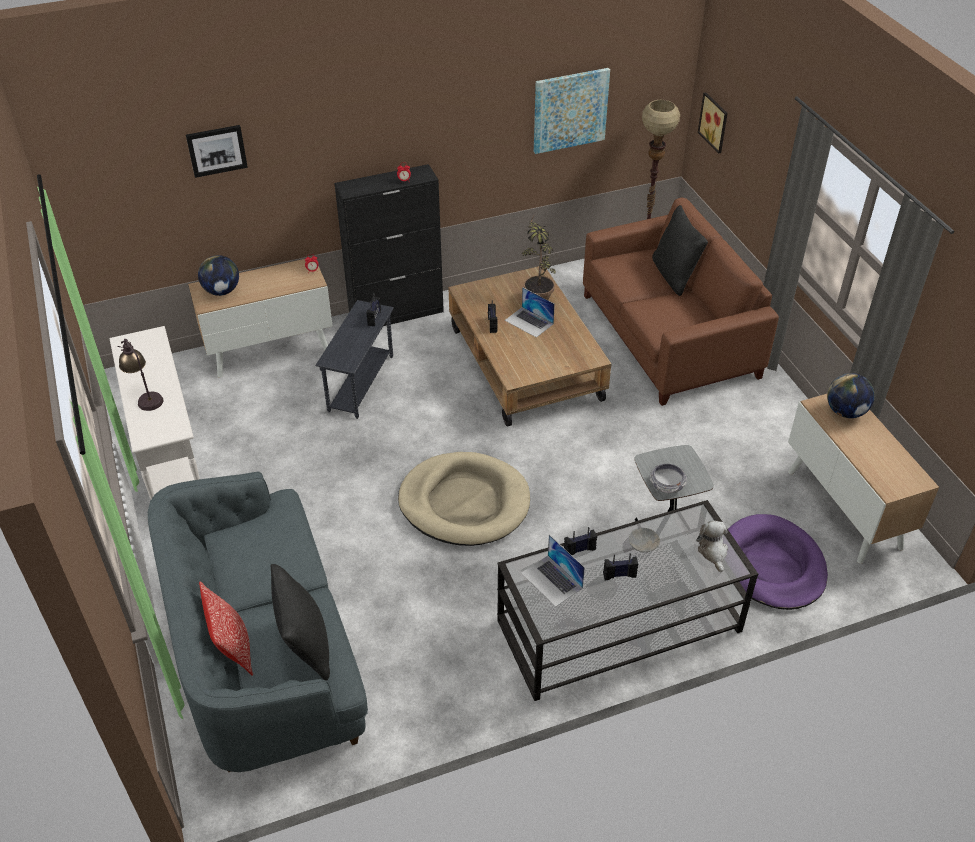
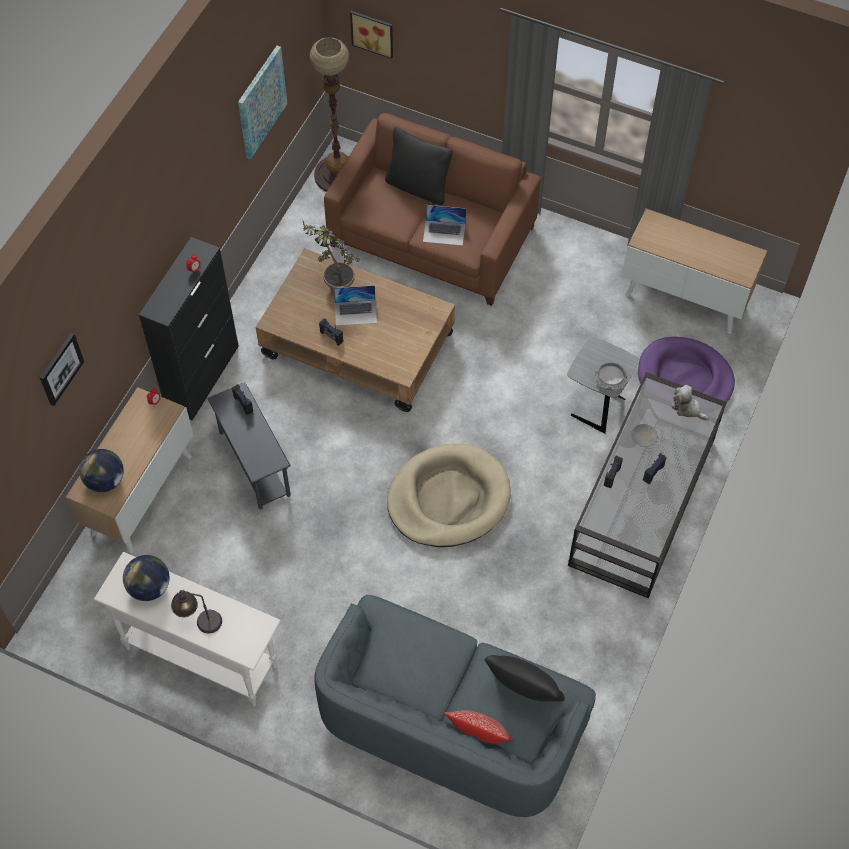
camera: 45 degrees left, 15 degrees up
(552, 580) = (619, 512): laptop -> laptop (444, 232)
(845, 412) = (663, 232): globe -> globe (149, 587)

